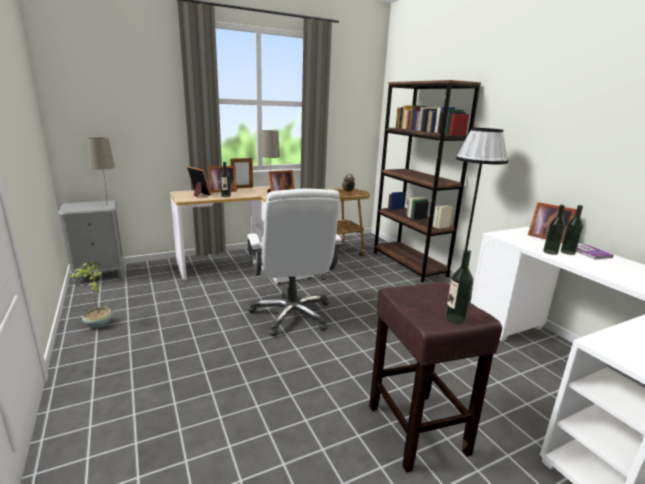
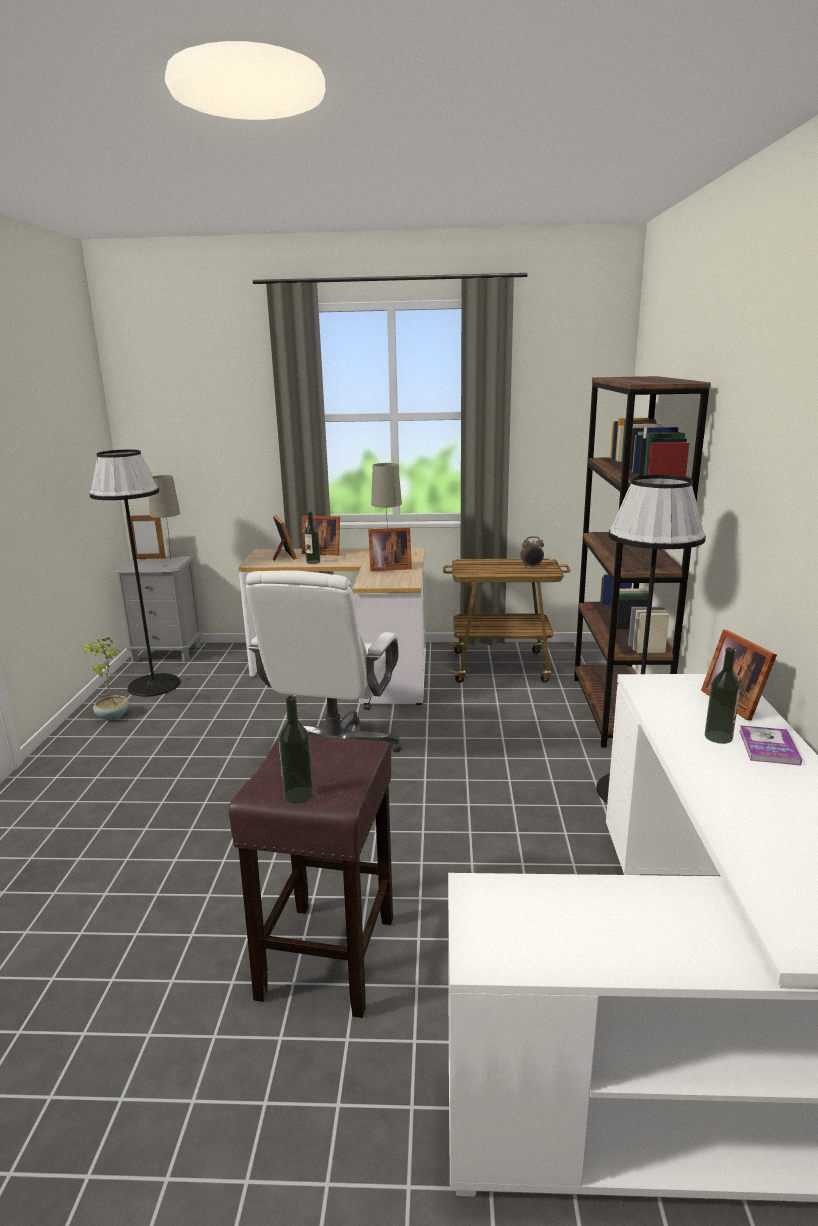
camera: 30 degrees right, 0 degrees up
(112, 297) = (154, 685): none -> black floor lamp
(242, 188) = (356, 549): picture frame -> picture frame (149, 558)
(550, 252) = (680, 730): bottle -> none

